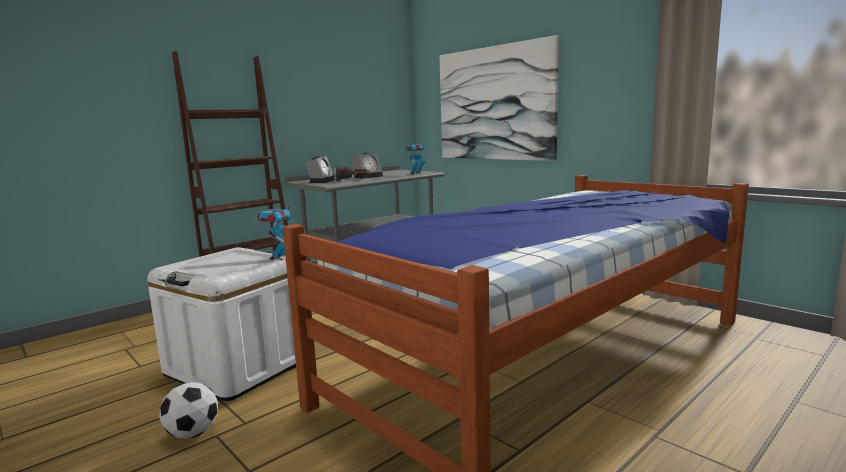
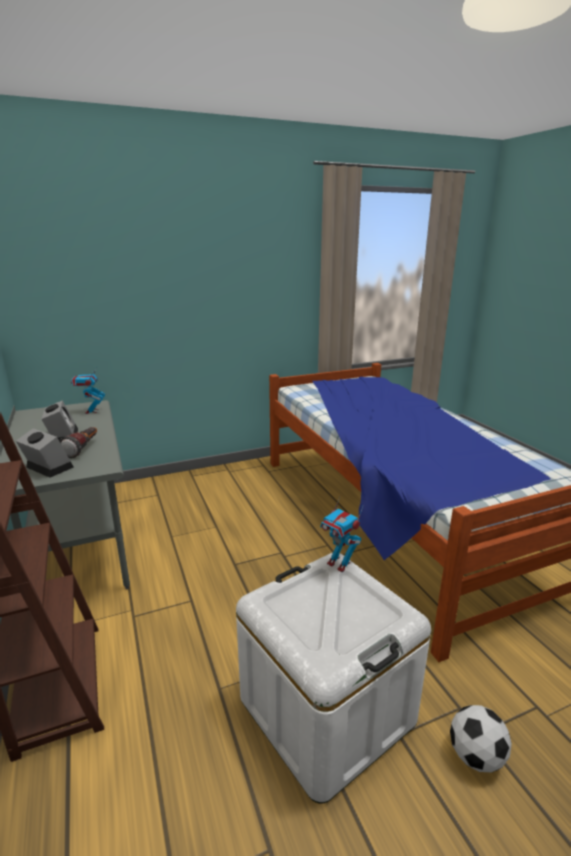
camera: 70 degrees left, 10 degrees up
(495, 104) = (149, 313): picture -> none

